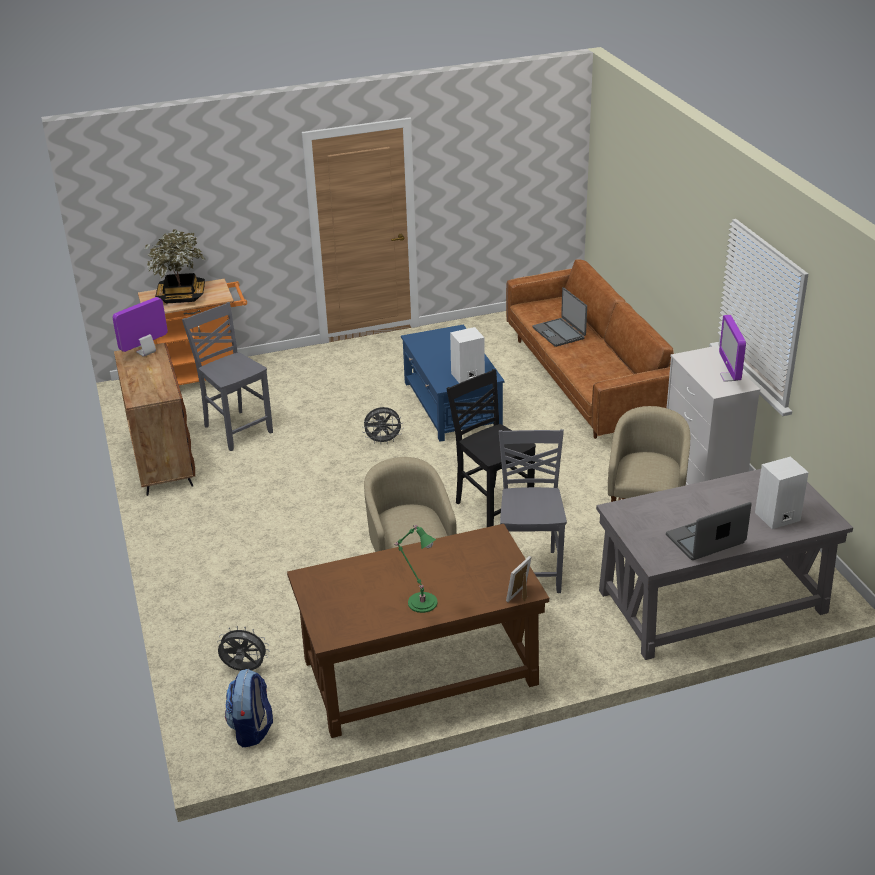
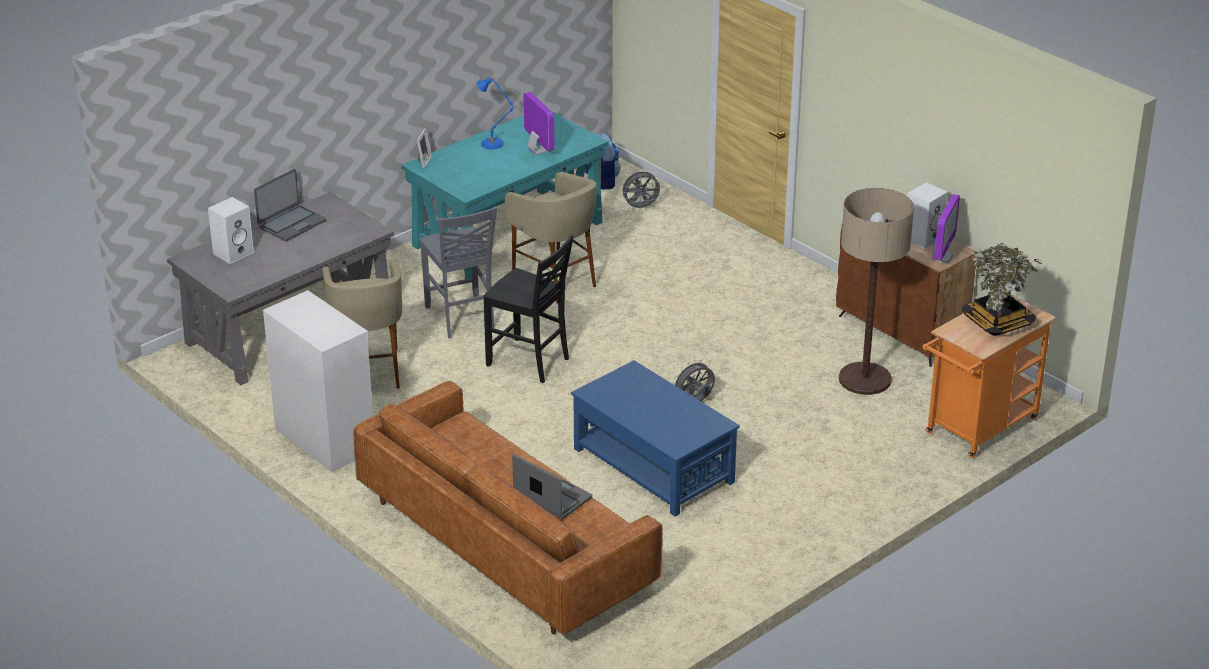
camera: 155 degrees right, 0 degrees up
(237, 429) = (864, 379): grey chair -> floor lamp
(420, 601) = (494, 144): green table lamp -> blue table lamp
(420, 672) = (507, 234): brown desk -> turquoise desk
(467, 376) = (616, 387): white speaker -> white speaker (923, 238)
(730, 377) = (296, 316): monitor -> monitor (538, 150)

